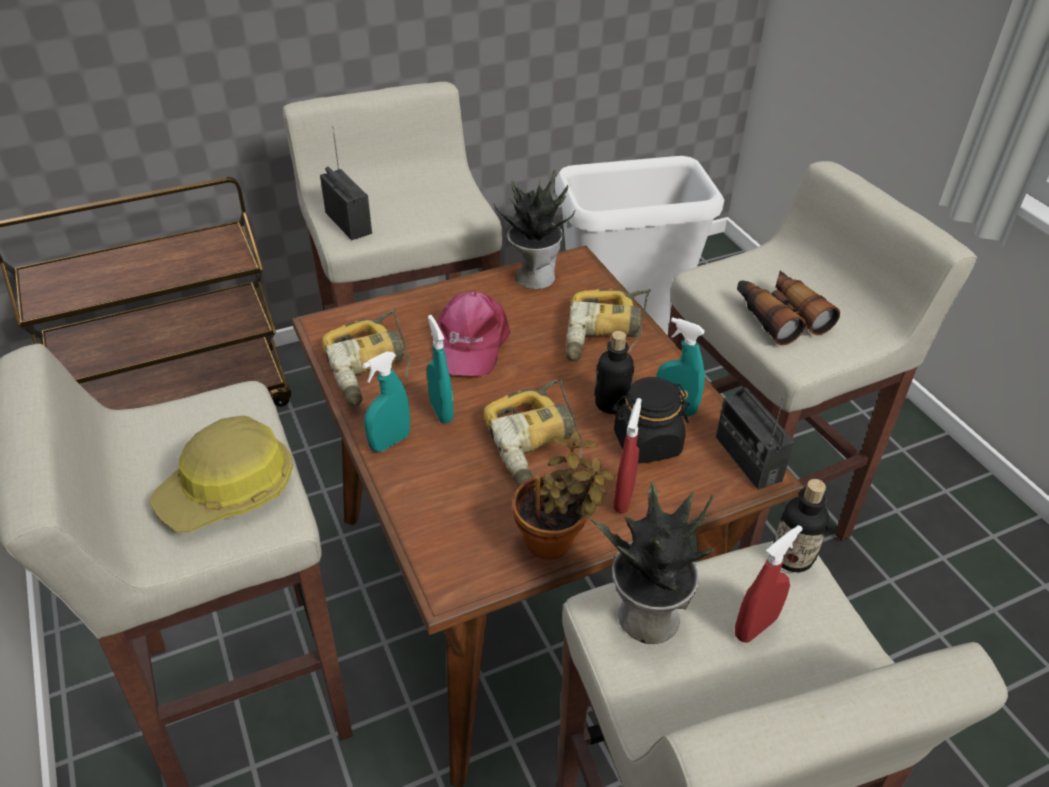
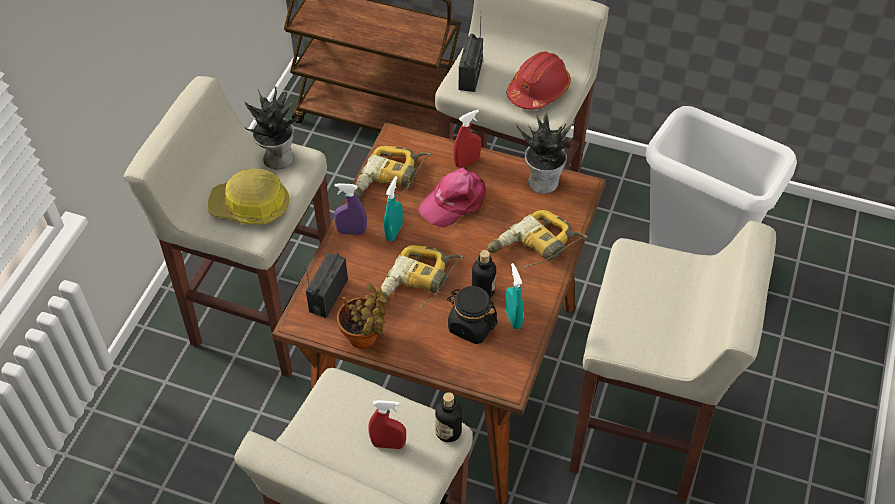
camera: 45 degrees right, 10 degrees up
(390, 442) = (351, 231): turquoise spray bottle -> purple spray bottle
(436, 201) = (538, 90): none -> red hard hat
(623, 498) = (423, 344): red spray bottle -> red spray bottle (467, 162)
(646, 618) = (348, 401): potted plant -> potted plant (277, 157)
(747, 459) = (512, 374): radio -> radio (328, 295)
(779, 315) = (638, 308): binoculars -> none

